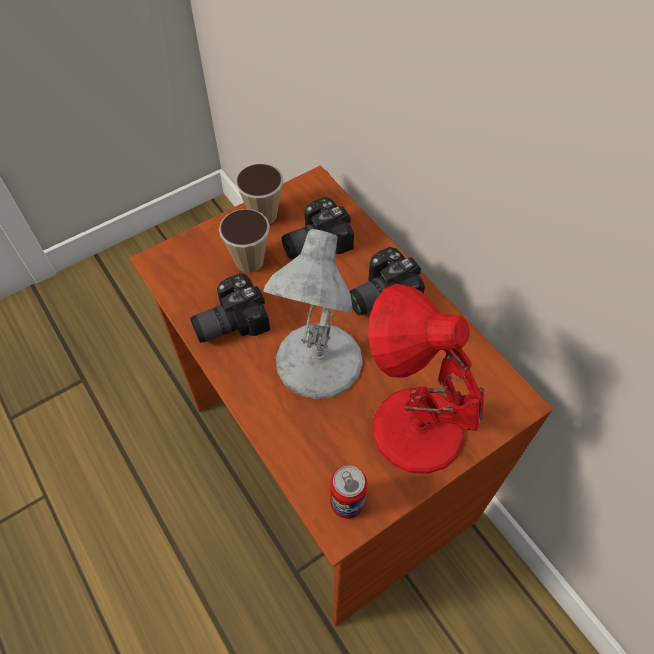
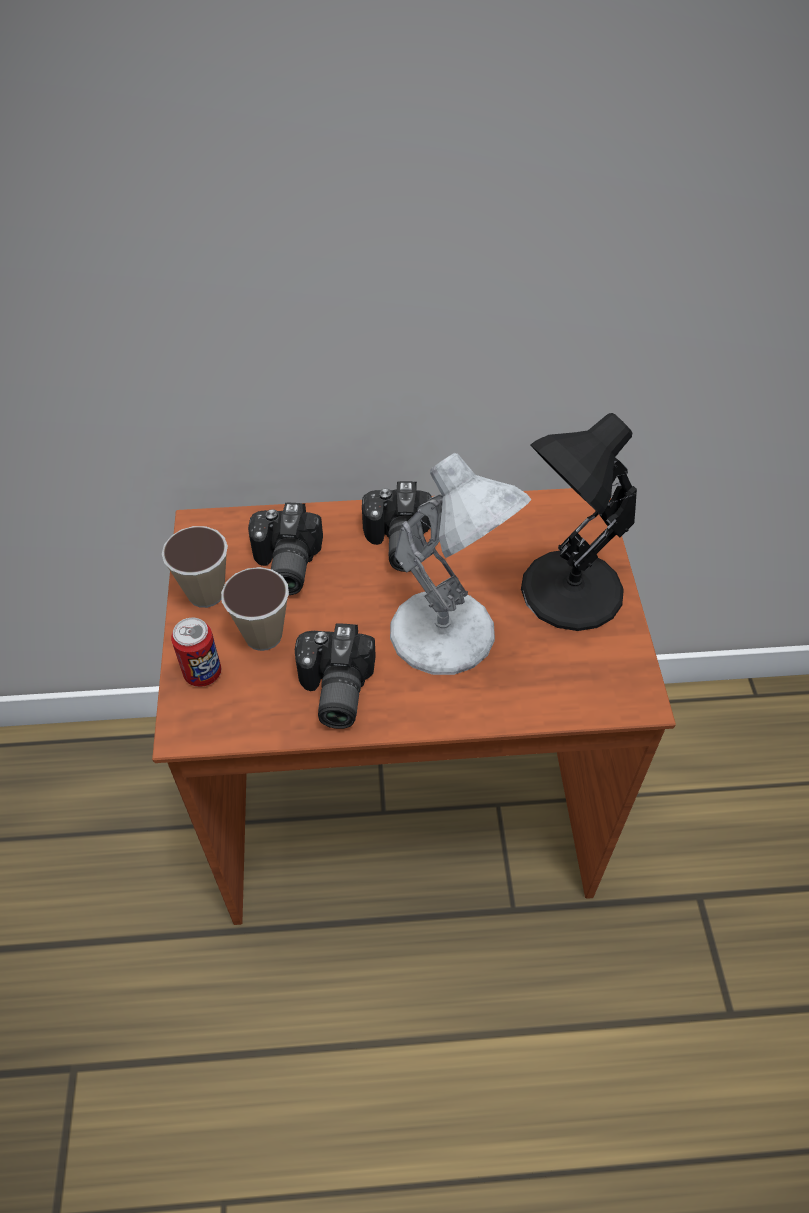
camera: 60 degrees left, 5 degrees down
(347, 502) = (618, 682): can -> can (202, 673)
(412, 427) = (567, 592): red table lamp -> black table lamp

